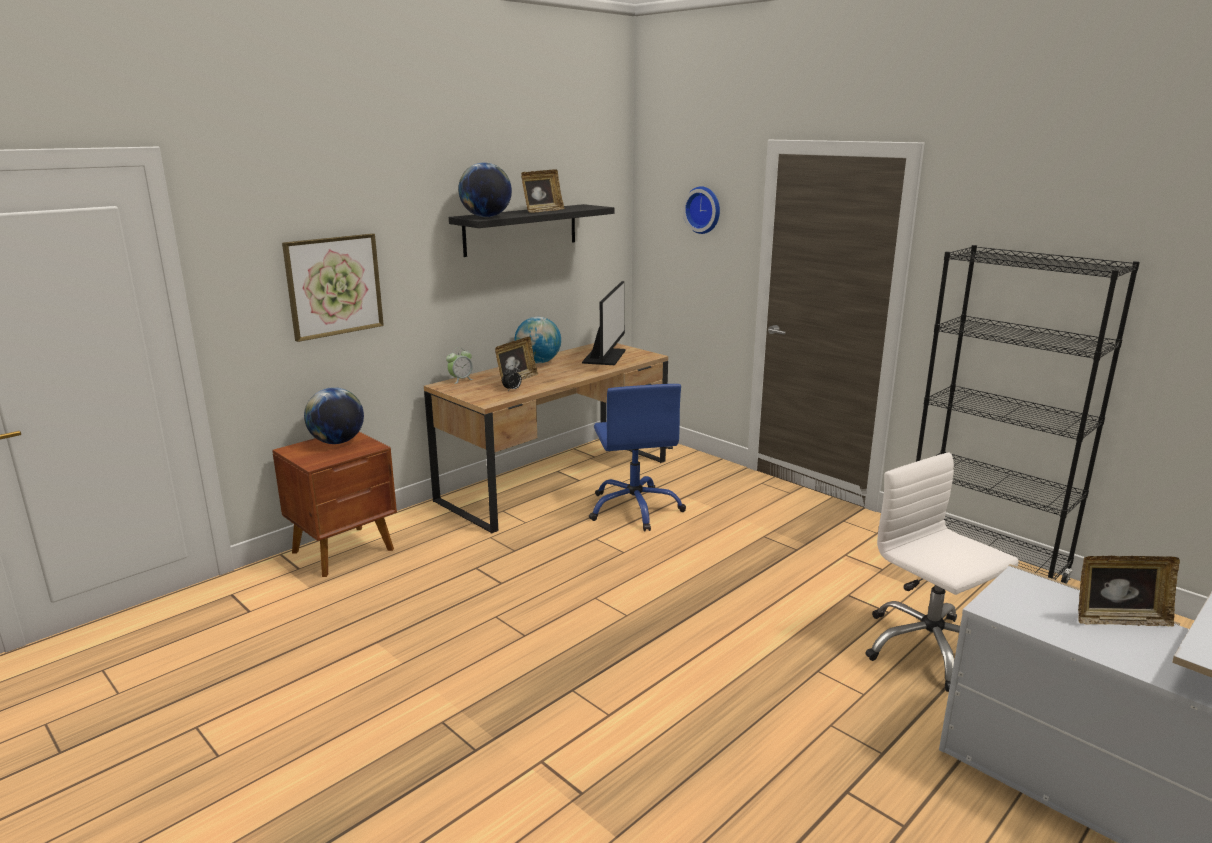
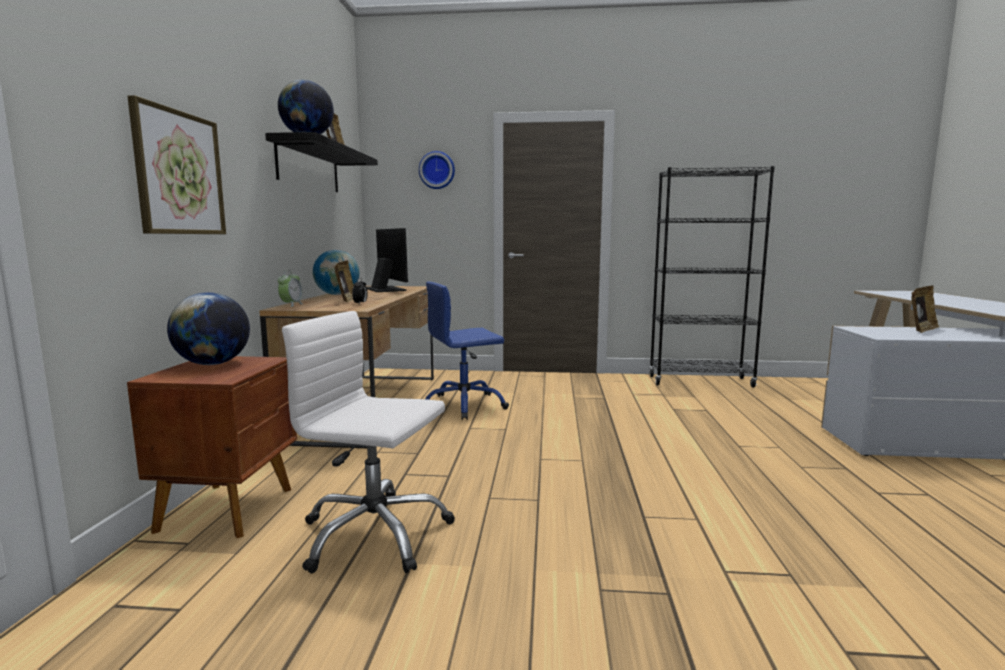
camera: 40 degrees left, 10 degrees down
(635, 509) = (464, 405): blue office chair -> blue office chair turned 120 degrees clockwise
(928, 648) = (755, 418): white office chair -> white office chair (374, 534)

